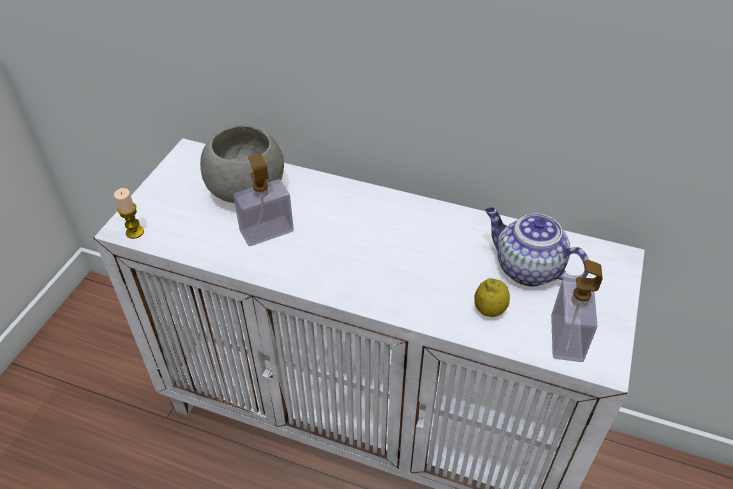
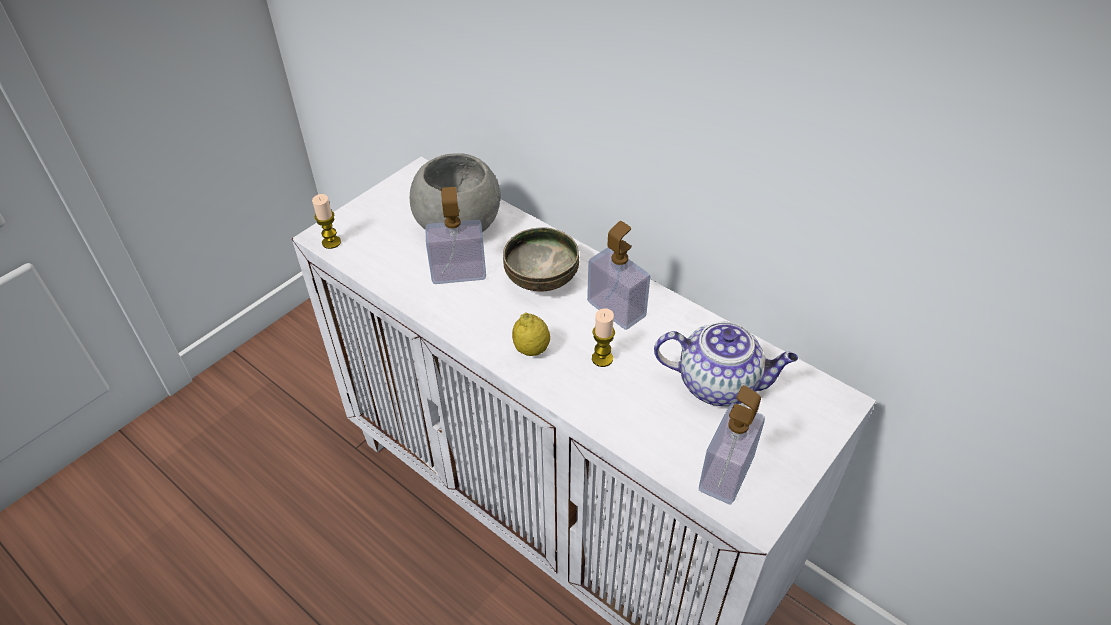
camera: 20 degrees right, 0 degrees up
(342, 219) = (542, 279): none -> bowl
(415, 229) = (616, 309): none -> soap dispenser
(424, 272) = (602, 358): none -> candle
(489, 310) = (653, 418): lemon -> lemon (531, 349)
(526, 268) = (719, 384): teapot -> teapot turned 135 degrees clockwise

